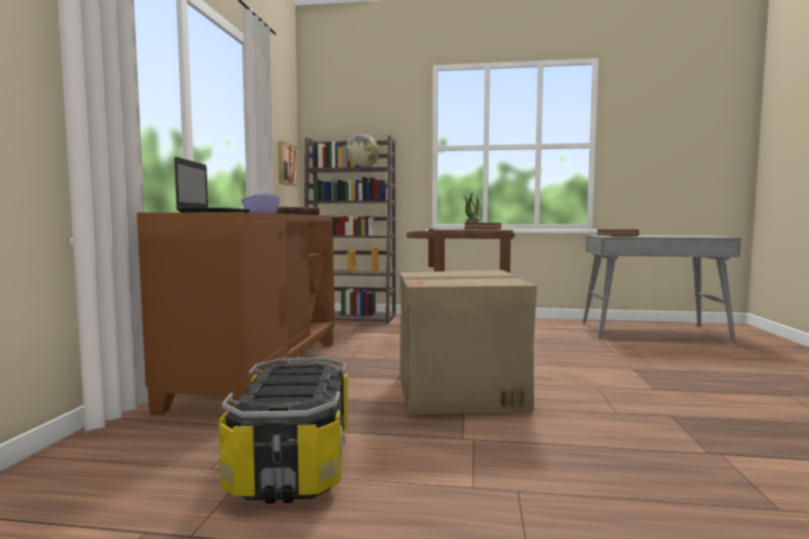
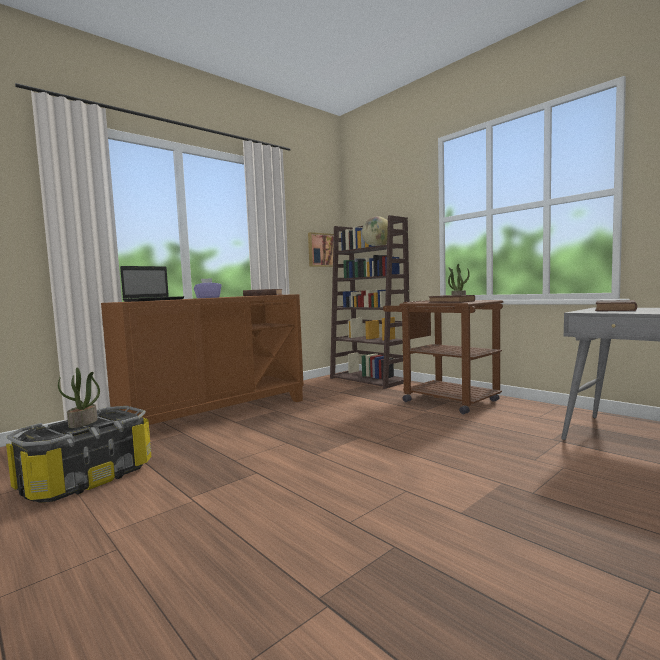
camera: 40 degrees right, 0 degrees up
(289, 382) = (83, 423): none -> potted plant
(461, 391) = (284, 460): cardboard box -> none

